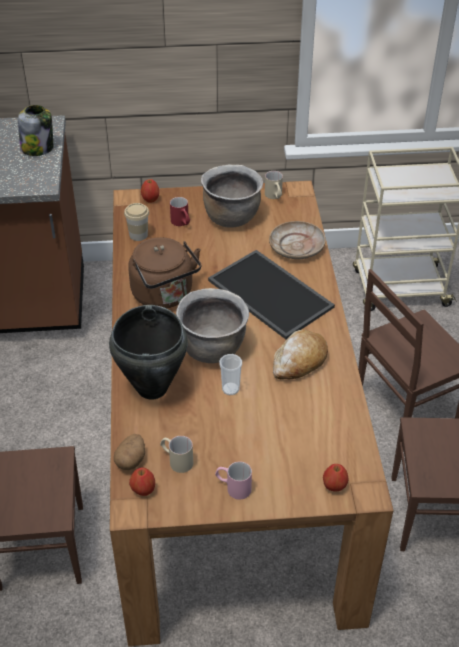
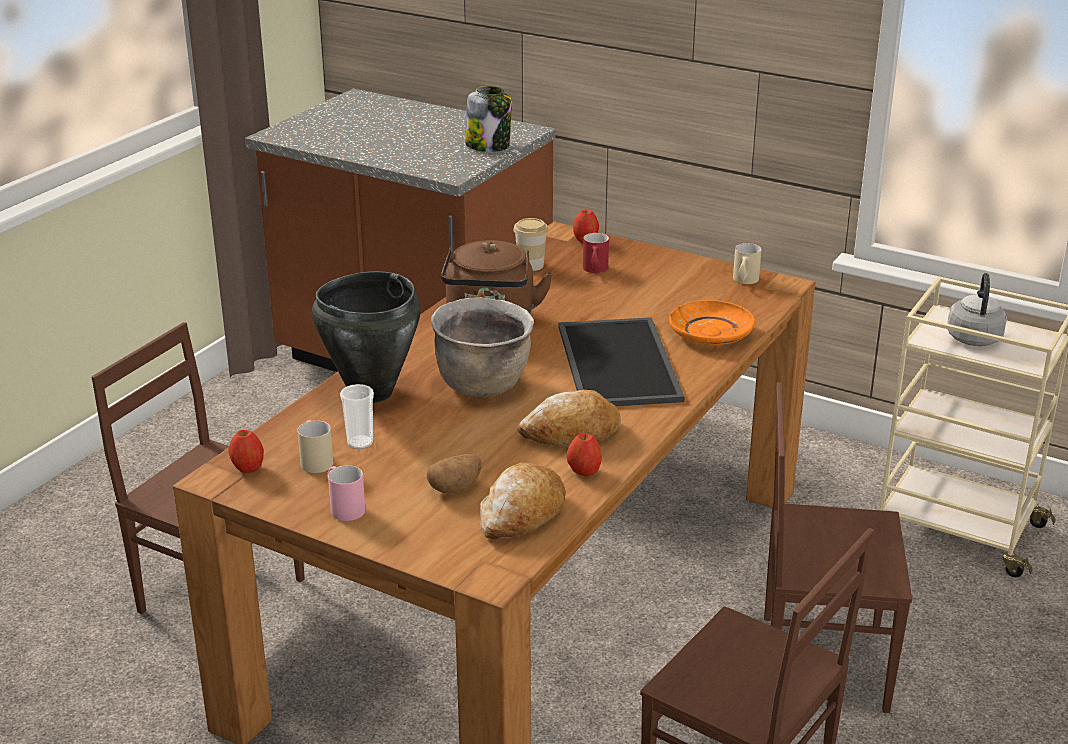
camera: 35 degrees right, 15 degrees down
(131, 460) = (269, 440): potato -> potato (455, 488)
(230, 389) = (456, 426): cup -> cup (360, 443)
(231, 217) = (663, 283): brown cooking pot -> none
(297, 247) = (711, 333): beige plate -> orange plate
(334, 437) = (521, 514): none -> bread
(334, 486) = (459, 555): apple -> apple (584, 472)
(408, 184) = (974, 337): none -> grey kettle

